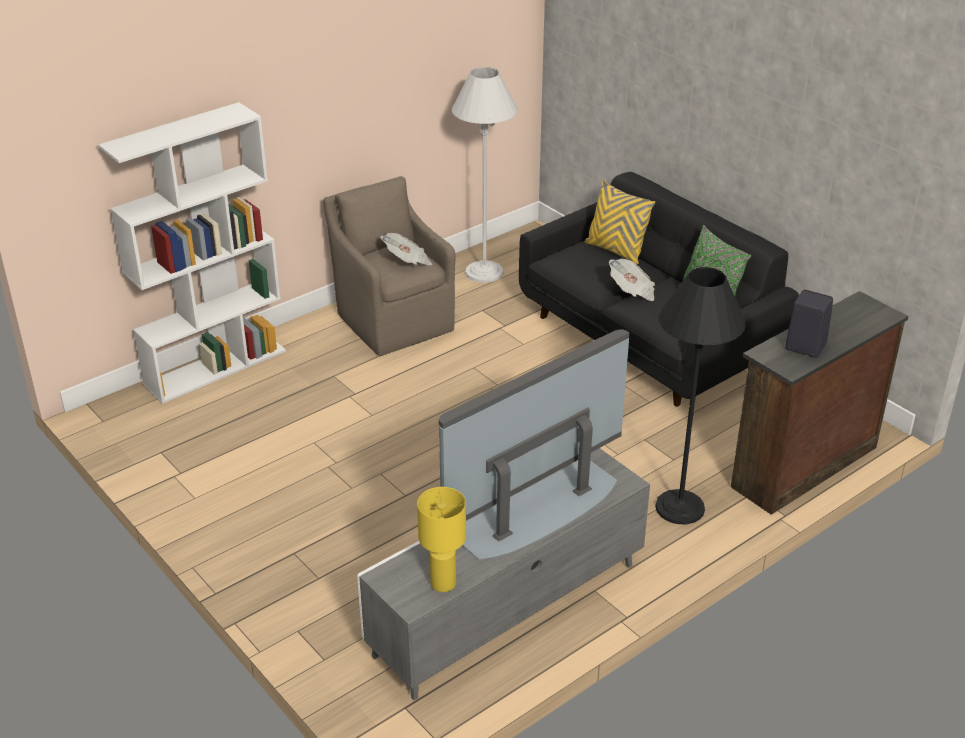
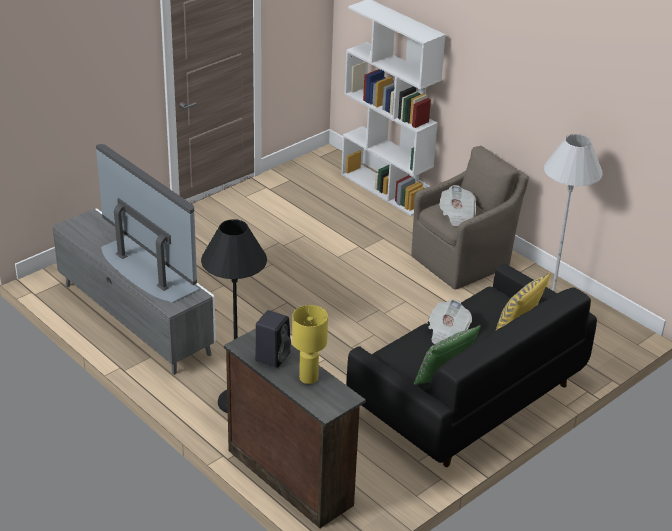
camera: 85 degrees right, 0 degrees up
(442, 583) = (83, 236): yellow table lamp -> yellow table lamp (309, 378)

